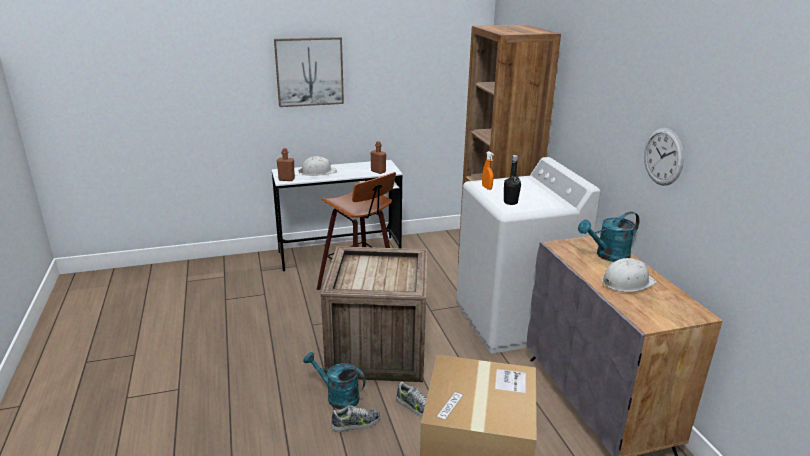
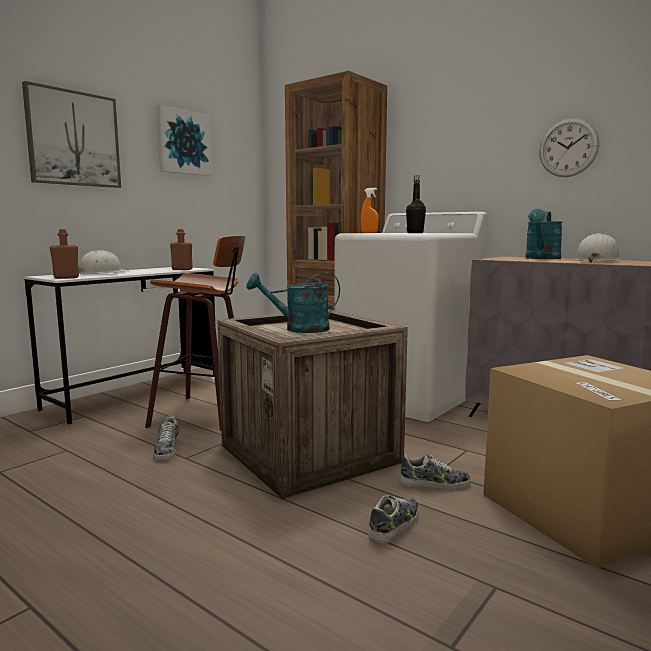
camera: 35 degrees left, 15 degrees down
(309, 313) = (166, 449): none -> shoe
(337, 397) = (328, 510): turquoise watering can -> turquoise watering can (299, 329)
(404, 59) = (184, 142): none -> picture

